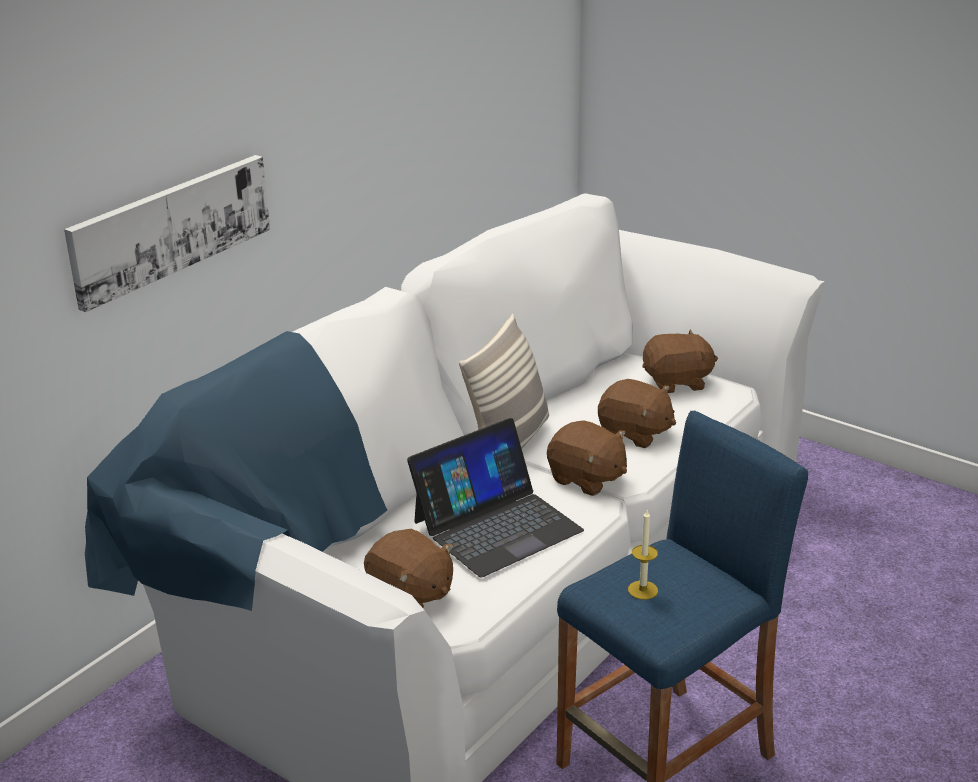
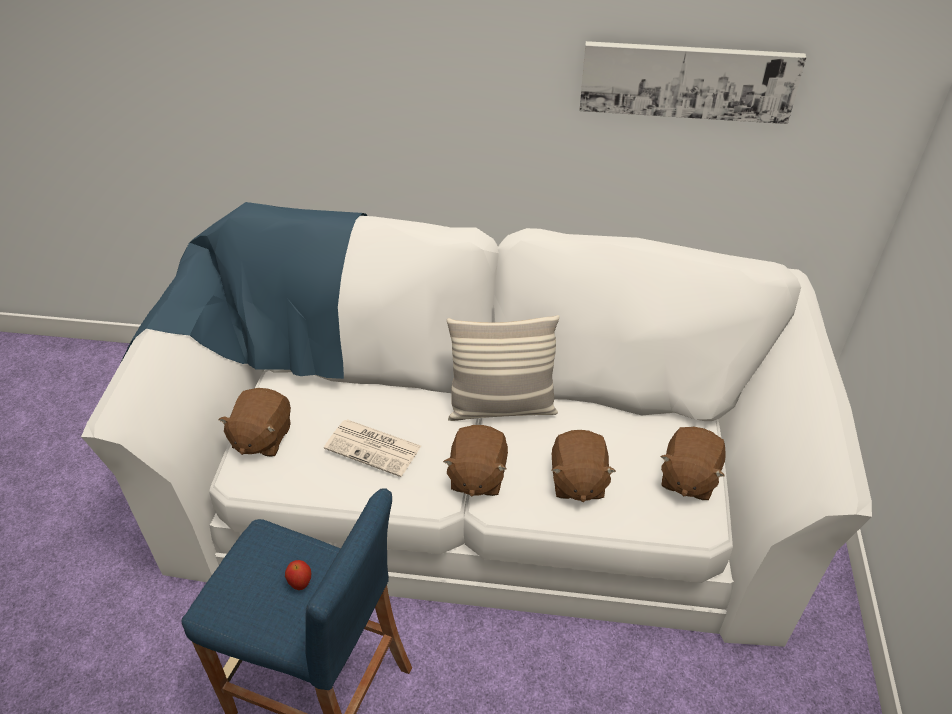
camera: 60 degrees right, 15 degrees up
(170, 228) = (313, 93): picture -> picture (688, 80)
(496, 525) = (374, 448): laptop -> newspaper
(643, 590) = (264, 570): candle -> none
(675, 572) = (300, 584): none -> apple
(677, 382) = (688, 478): brown plush toy -> brown plush toy turned 60 degrees clockwise

